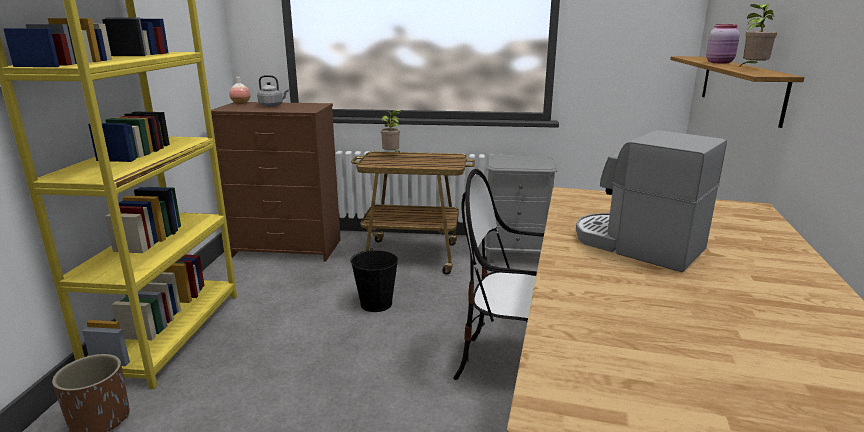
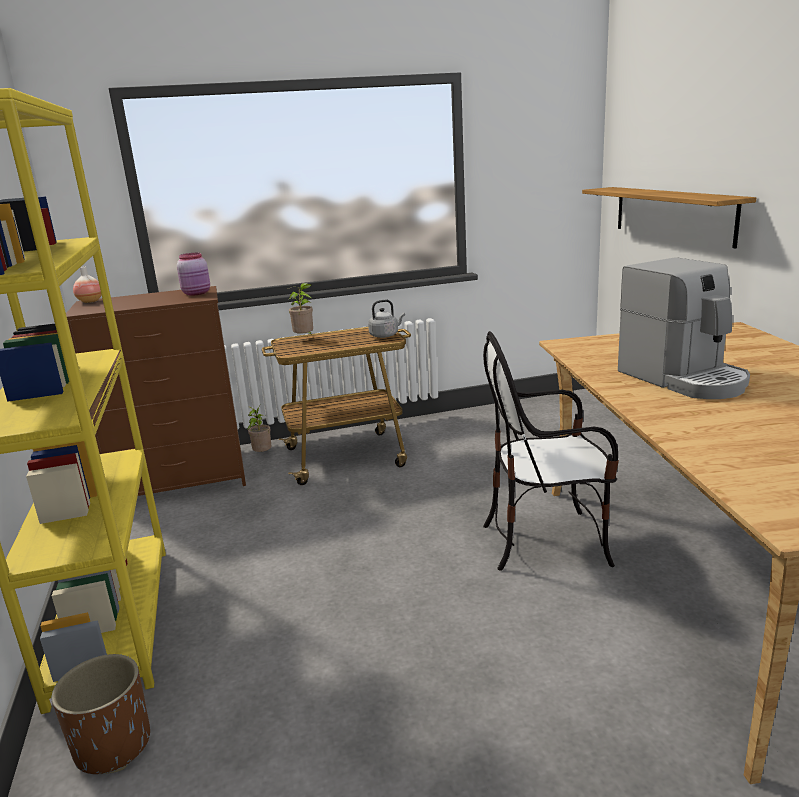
camera: 20 degrees left, 0 degrees up
(272, 105) = (142, 298): grey kettle -> grey kettle (385, 335)
(376, 303) = (349, 517): black bucket -> none
(516, 255) = (458, 430): grey nightstand -> none
(636, 245) = (684, 379): coffee machine -> coffee machine turned 135 degrees counterclockwise
(720, 62) = (648, 191): pink jar -> pink jar (197, 293)
(752, 69) = (695, 194): potted plant -> potted plant (262, 454)

